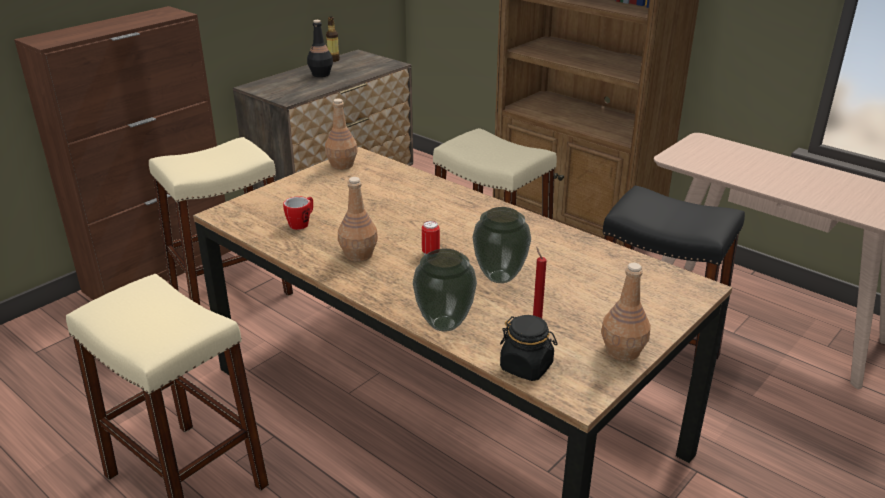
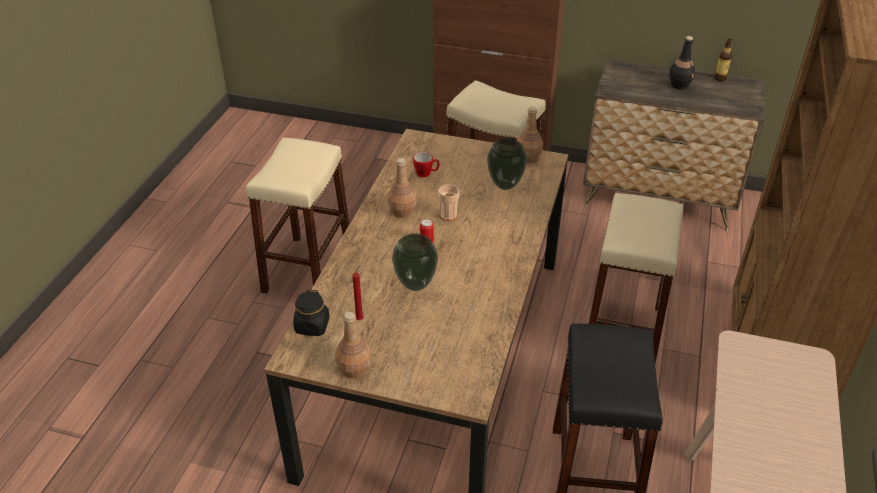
camera: 65 degrees right, 10 degrees up
(394, 229) = (448, 215): none -> cup
(443, 324) = (340, 276): vase -> vase (504, 185)

